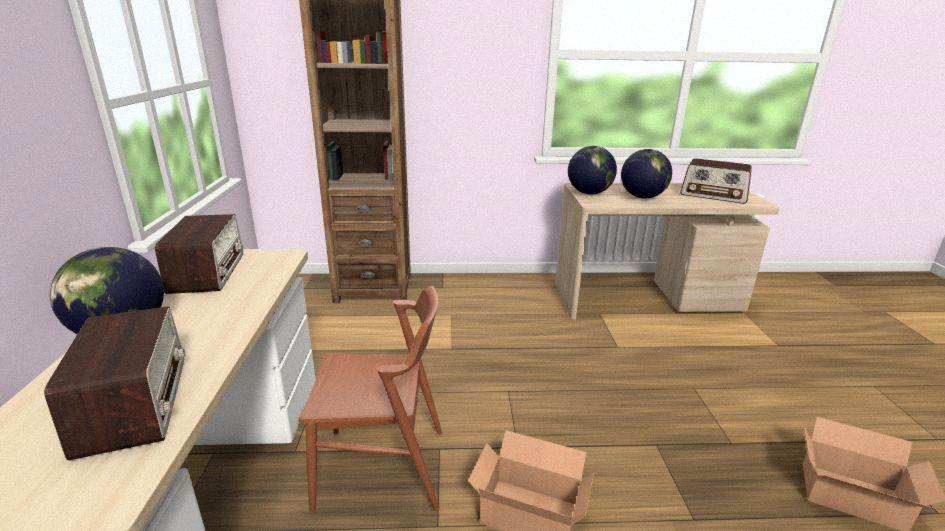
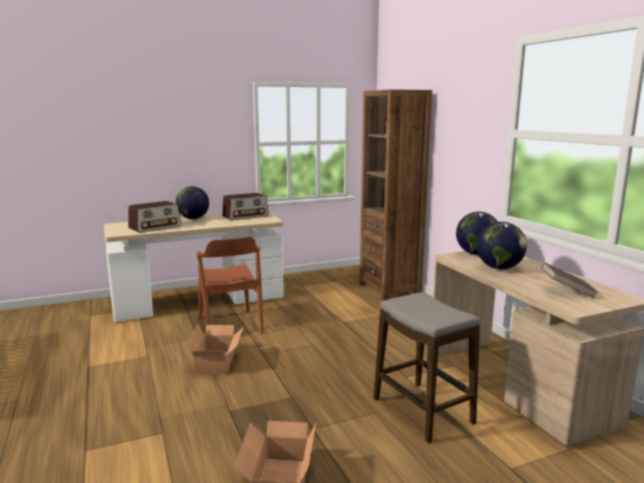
camera: 70 degrees right, 10 degrees down
(690, 358) = (422, 411): none -> stool
(714, 195) = (566, 291): radio -> brown book

